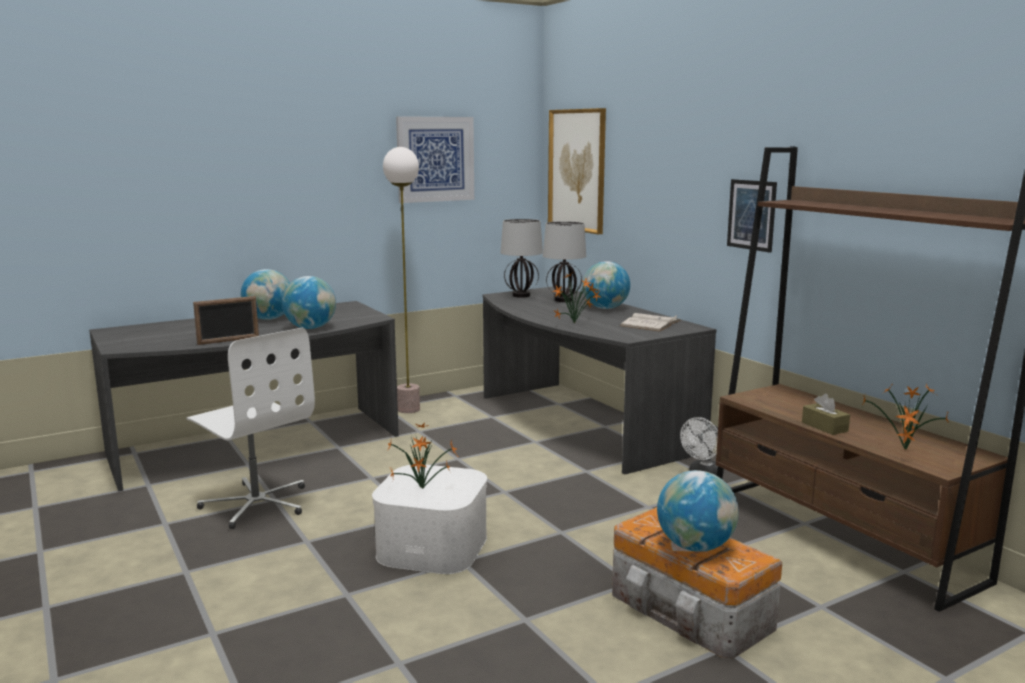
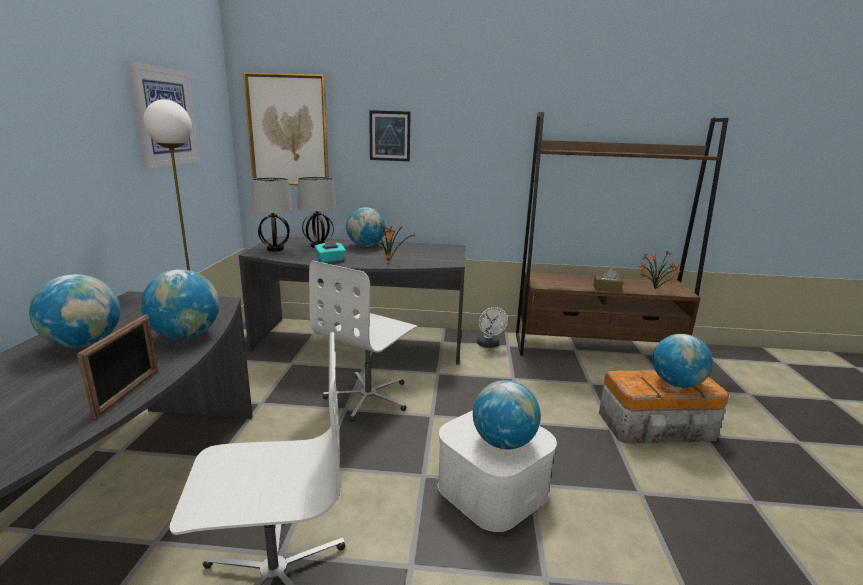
camera: 55 degrees left, 5 degrees up
(424, 489) = (503, 442): potted plant -> globe
(490, 460) = (369, 397): none -> white office chair
(532, 312) = (330, 260): none -> turquoise tissue box
(650, 323) = (426, 250): white book -> none
(751, 215) = (494, 161): picture -> picture (389, 136)

